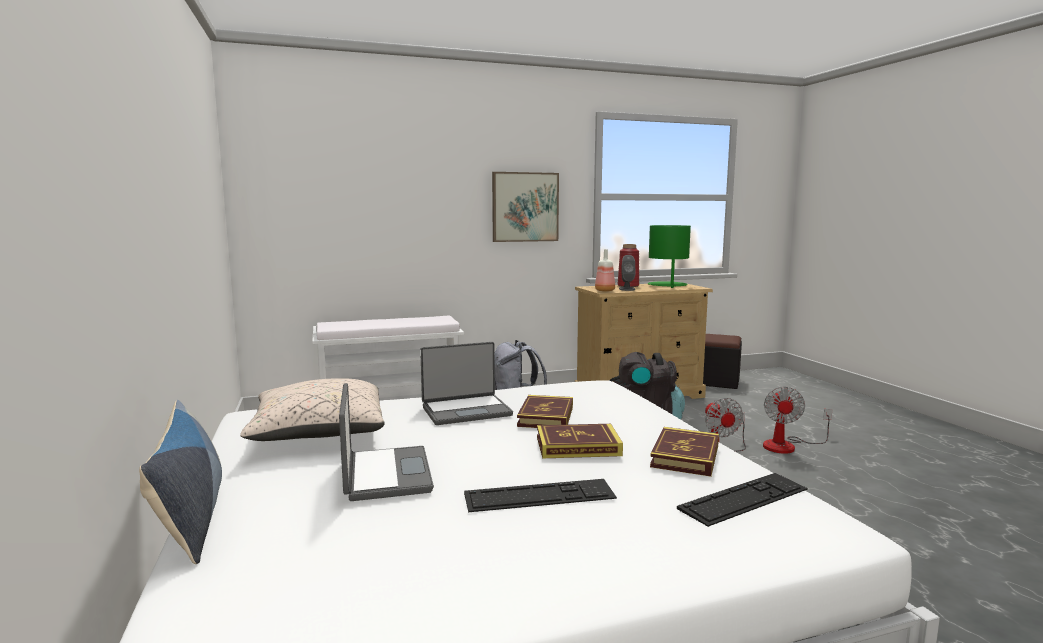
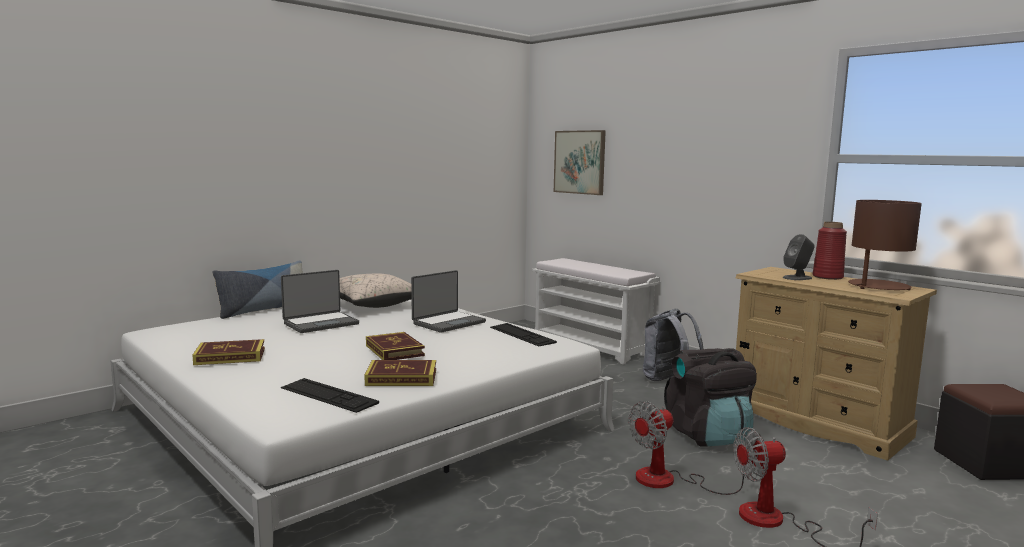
camera: 65 degrees right, 0 degrees up
(466, 411) = (448, 323): laptop -> laptop turned 90 degrees counterclockwise
(525, 207) = (740, 169): picture -> picture (580, 162)
(539, 496) = (305, 350): keyboard -> keyboard (522, 334)
(546, 416) = (456, 339): book -> book (230, 356)
(605, 290) = (762, 274): bottle -> none
(667, 285) = (878, 286): green table lamp -> brown table lamp

